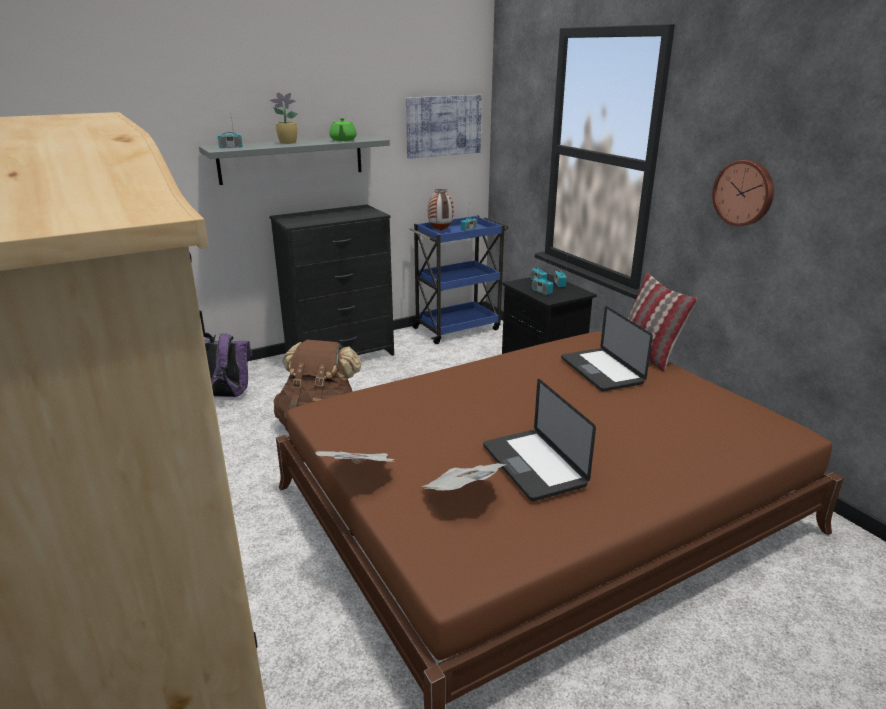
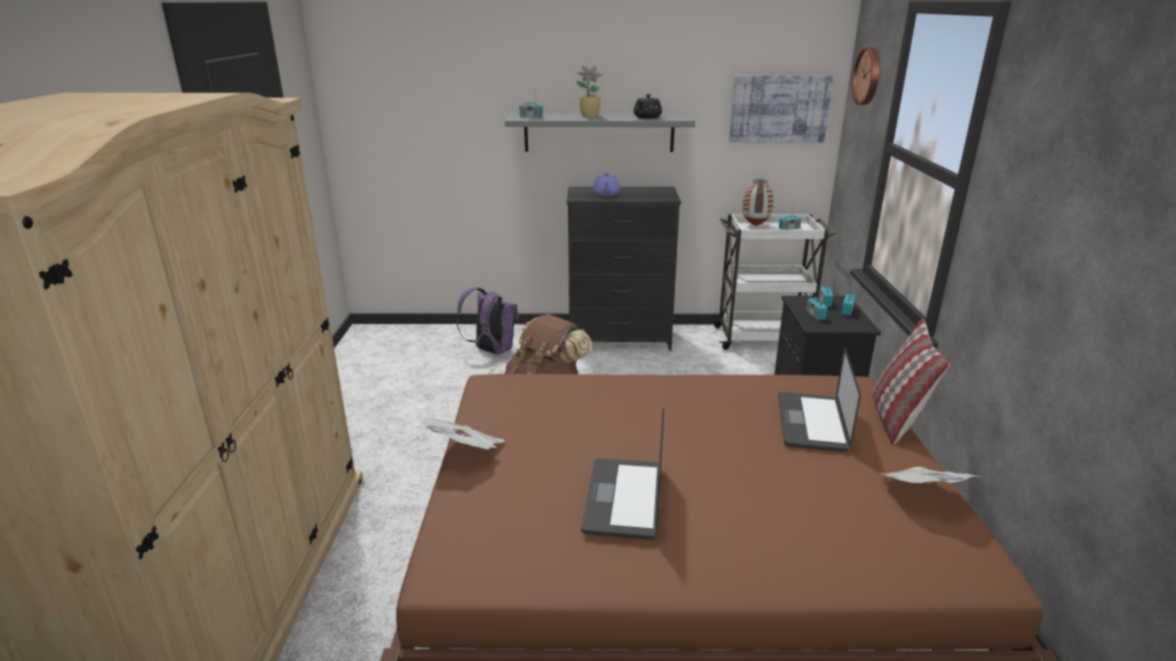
camera: 30 degrees right, 0 degrees up
(316, 218) = (606, 194): none -> purple teapot
(343, 140) = (647, 117): green teapot -> black teapot
(458, 328) = (763, 338): blue cart -> white cart
(462, 494) = (530, 502): newspaper -> newspaper (922, 494)
(744, 193) = (1043, 236): wall clock -> wall clock (868, 76)

